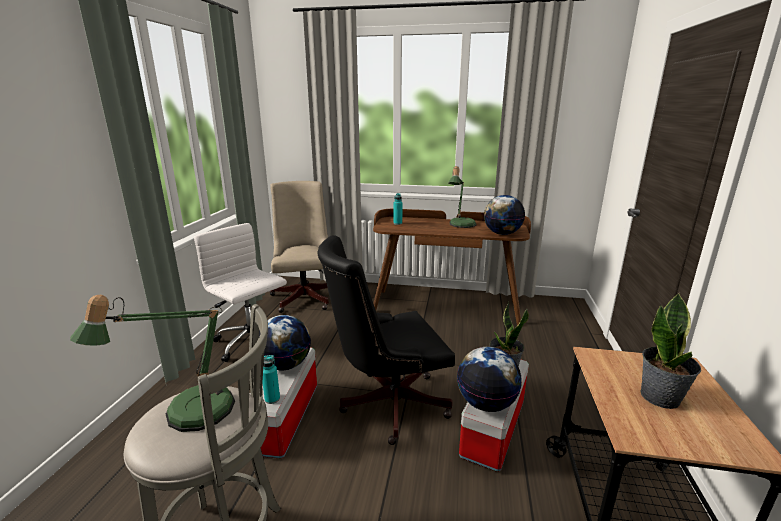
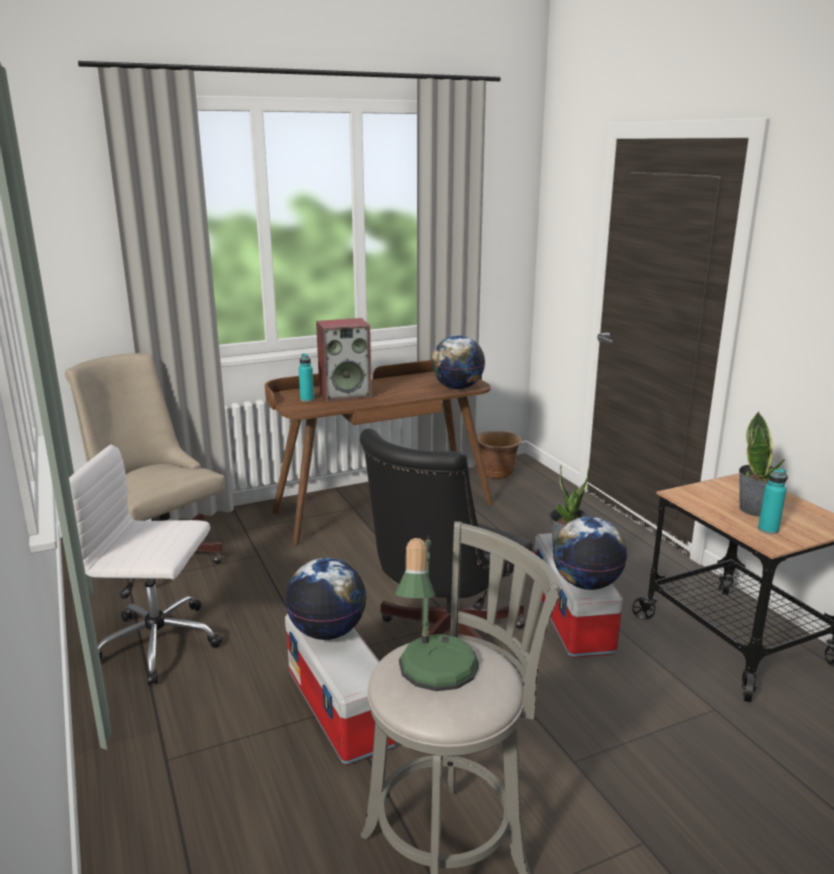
camera: 35 degrees left, 0 degrees up
(272, 399) = (367, 671): turquoise bottle -> turquoise bottle (768, 530)
(424, 224) = (345, 394): none -> speaker
(460, 225) = (392, 386): table lamp -> none
(546, 306) = (496, 474): none -> brown planter

